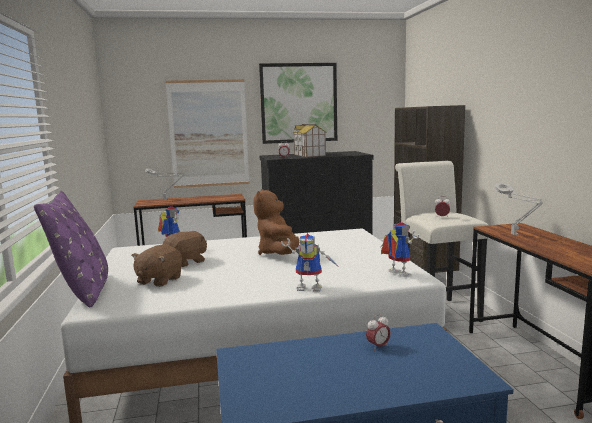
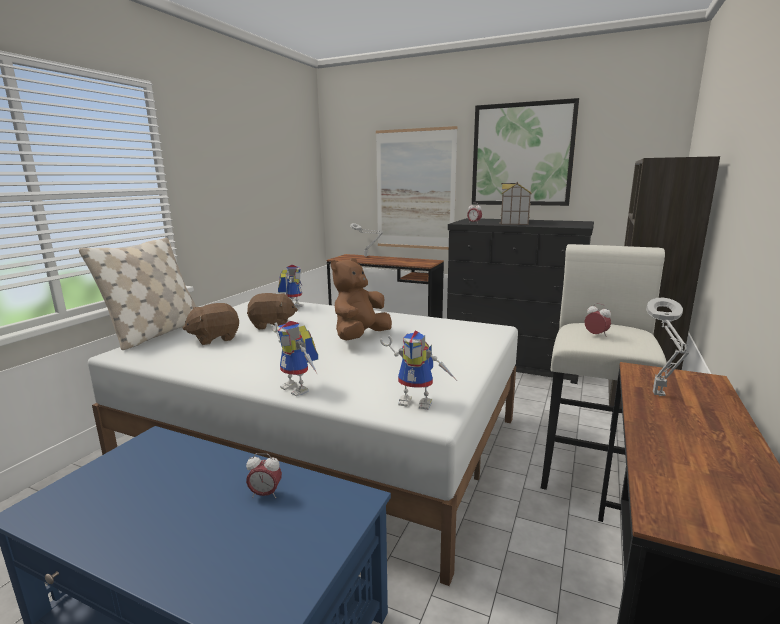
camera: 35 degrees right, 5 degrees up
(84, 291) = (156, 333): purple pillow -> beige pillow
(395, 274) = (419, 401): toy robot -> toy robot turned 105 degrees clockwise

